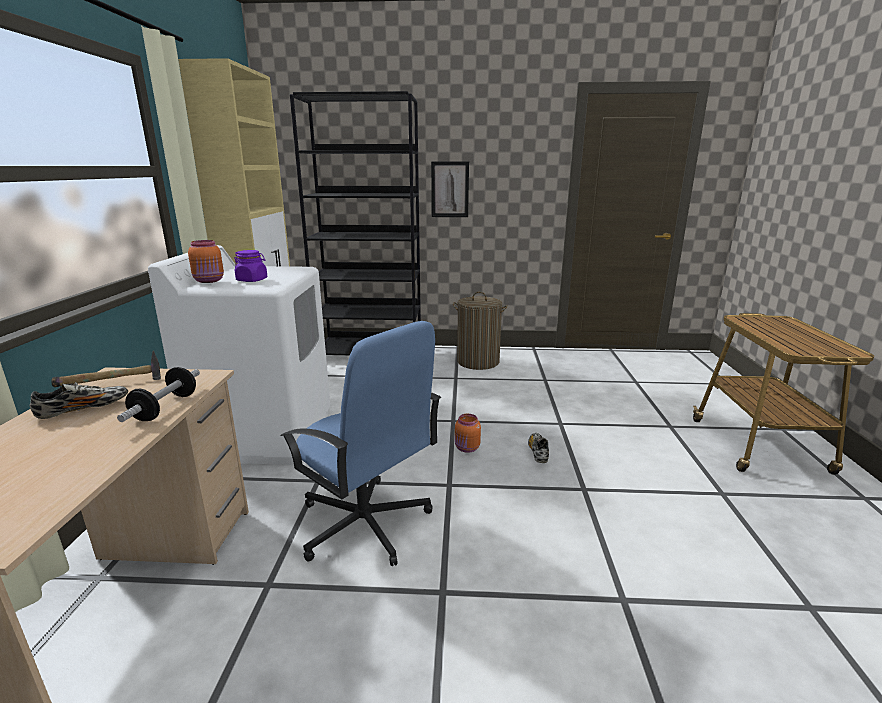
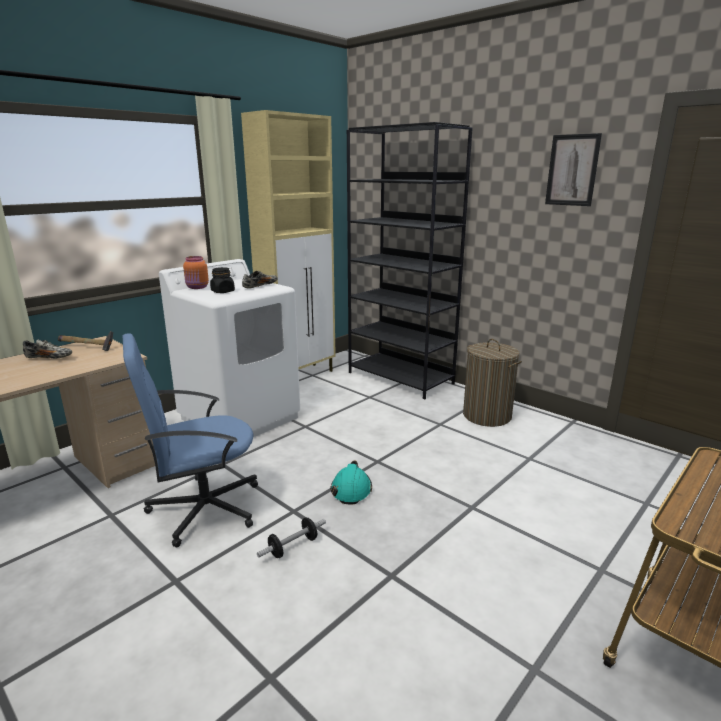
camera: 40 degrees right, 0 degrees up
(165, 408) = (74, 369): dumbbell -> dumbbell (293, 547)
(252, 280) = (223, 291): purple jar -> black jar
(365, 524) = (203, 508): blue office chair -> blue office chair turned 75 degrees clockwise
(450, 189) = (498, 222): picture -> picture (572, 170)
(467, 448) = (351, 489): orange jar -> turquoise hard hat
(538, 452) = (404, 522): shoe -> shoe (260, 286)

